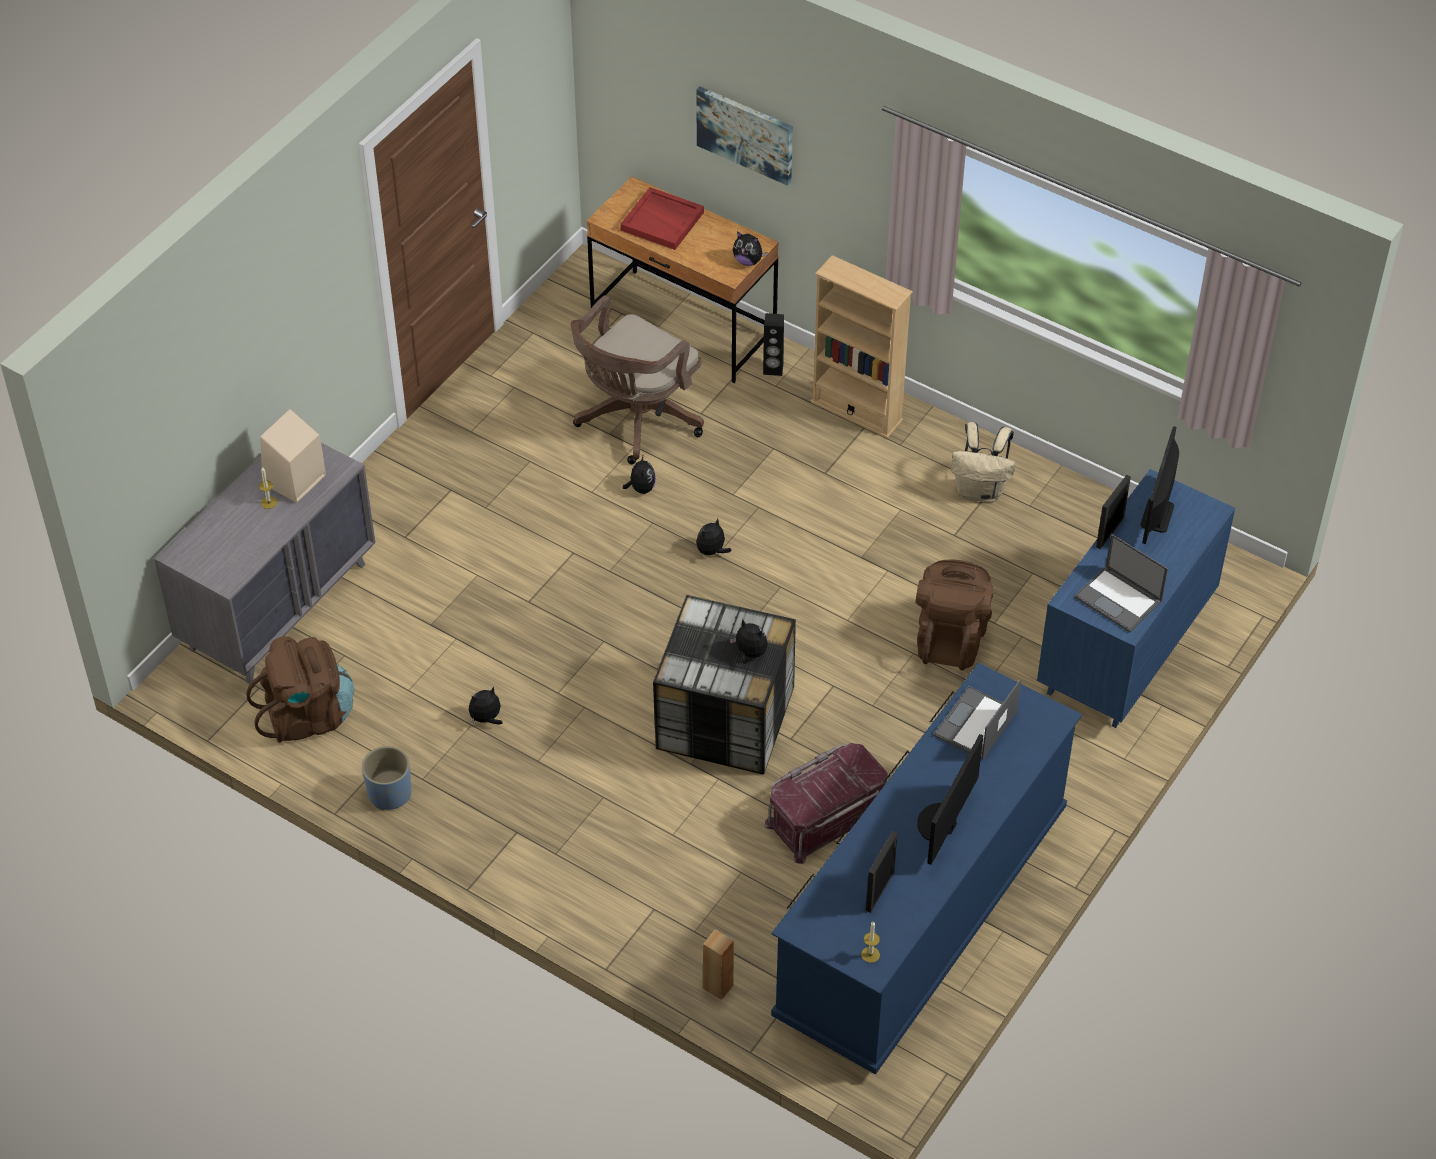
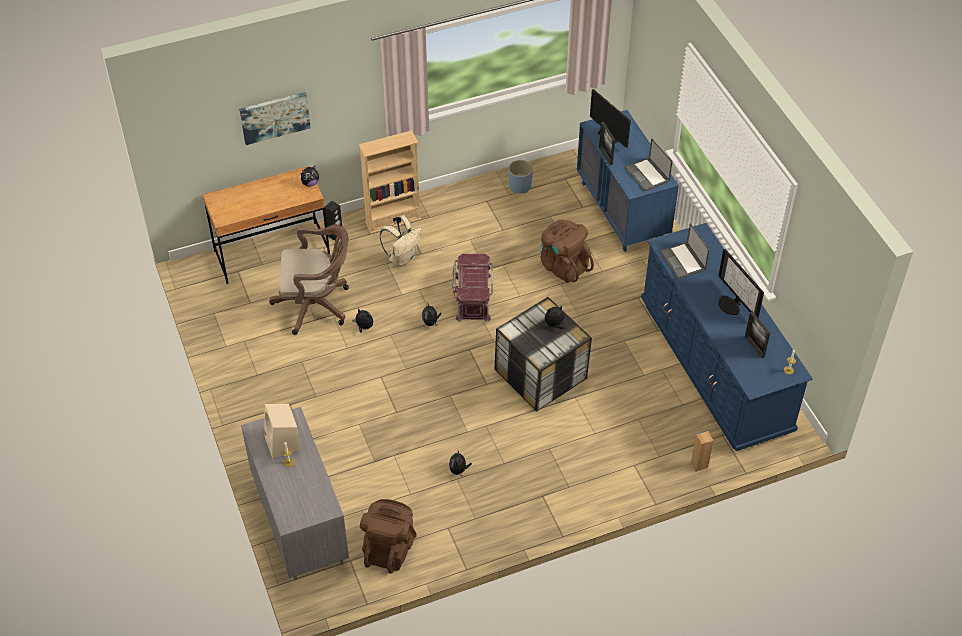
camera: 55 degrees left, 0 degrees up
(390, 793) = (473, 537): blue planter -> blue planter (520, 186)
(635, 421) = (316, 305): brown office chair -> brown office chair turned 75 degrees counterclockwise
(663, 221) = (248, 199): red tray -> none
(826, 815) = (630, 368): red storage box -> red storage box (472, 296)
(981, 490) = (485, 205): beige backpack -> beige backpack (402, 258)
(1119, 599) = (647, 175): laptop -> laptop turned 75 degrees clockwise

